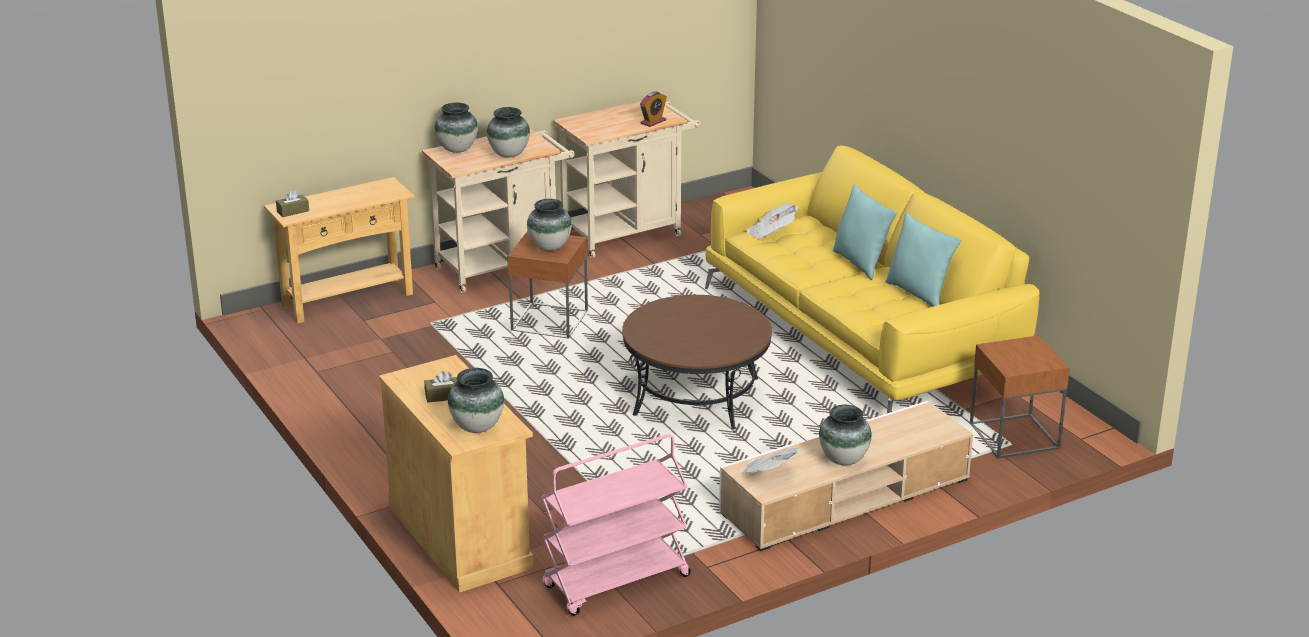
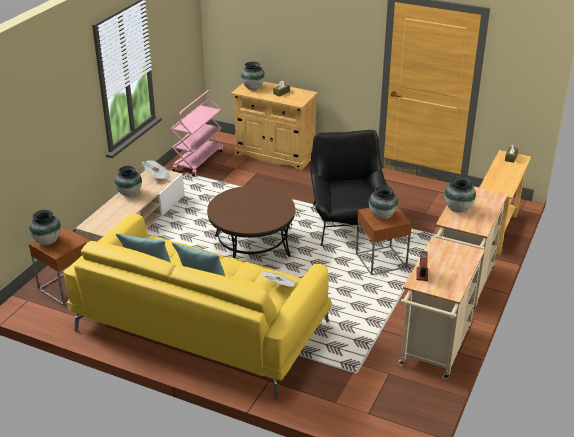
camera: 145 degrees right, 5 degrees up
(457, 149) = (490, 201): vase -> vase (47, 241)
(516, 379) = (348, 222): none -> black armchair

